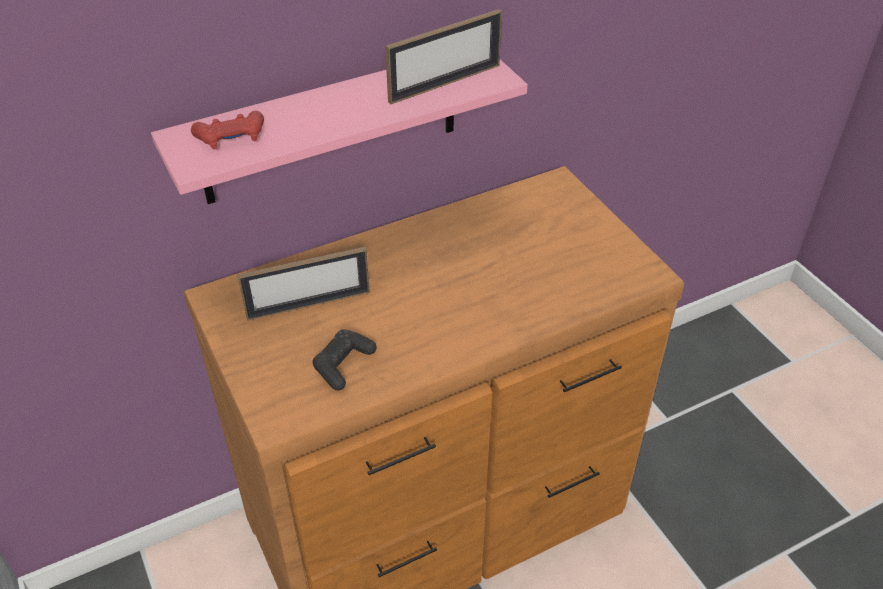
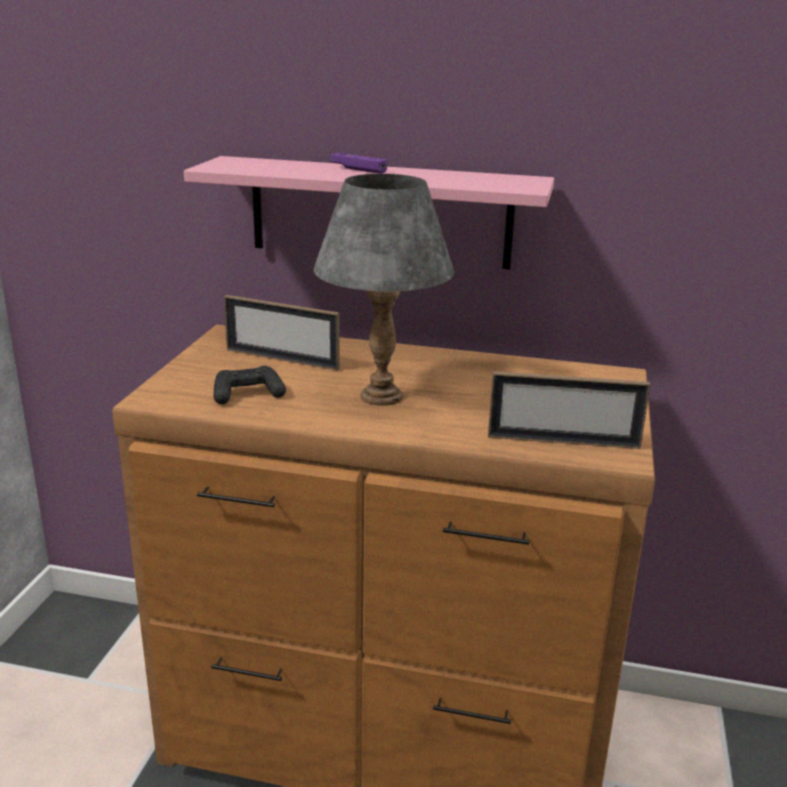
camera: 40 degrees right, 20 degrees down
(231, 138) = (260, 165): red game controller -> none
(327, 104) = (358, 170): none -> purple game controller
(441, 303) = (382, 396): none -> grey table lamp
(445, 83) = (473, 181): picture frame -> picture frame (563, 441)

